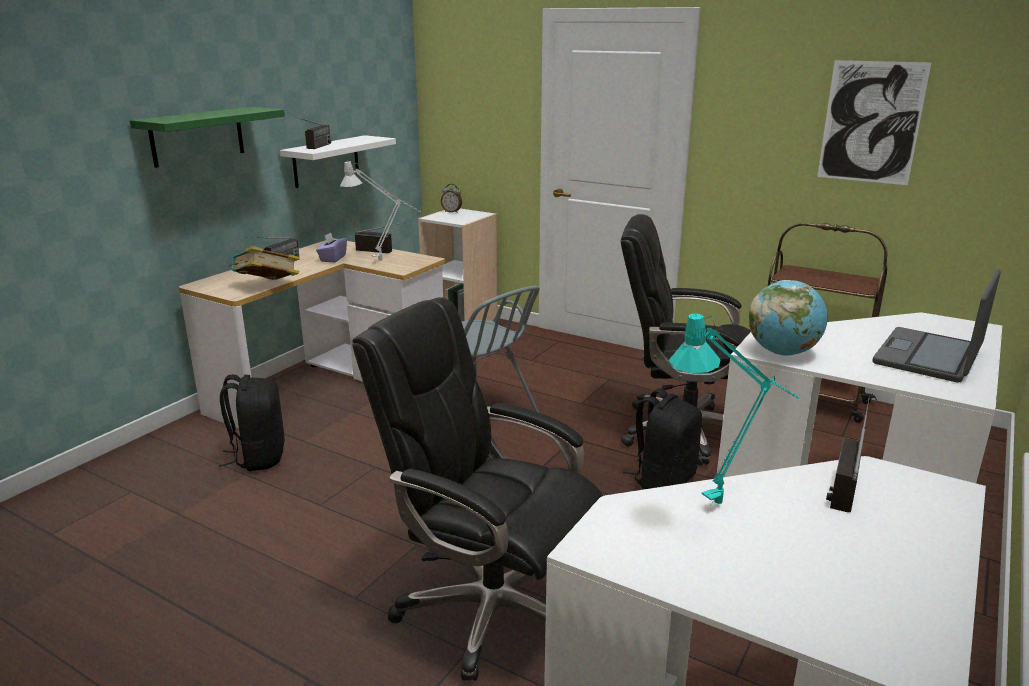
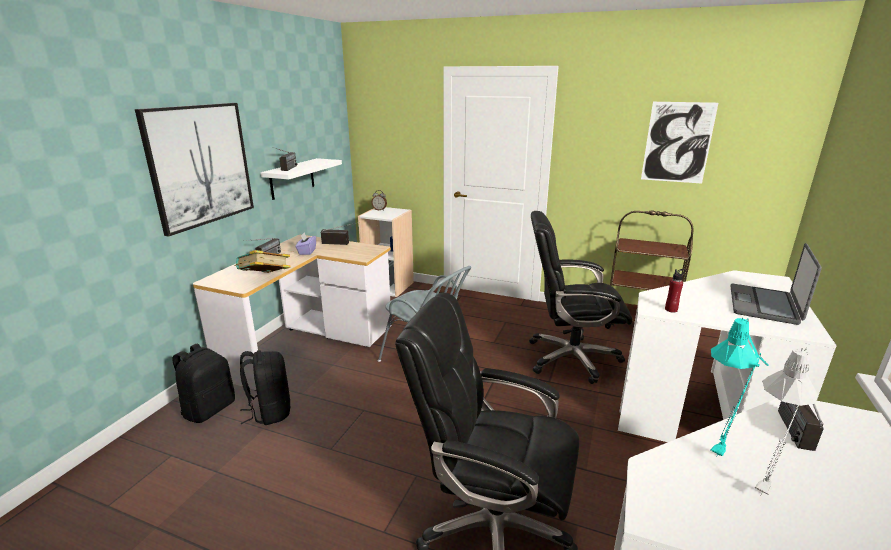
camera: 10 degrees left, 0 degrees up
(197, 136) = (200, 165): green shelf -> picture
(385, 261) = (347, 251): grey table lamp -> grey table lamp (766, 487)
(663, 480) = (572, 398): black backpack -> black backpack (209, 409)
(782, 352) = (671, 309): globe -> red bottle

